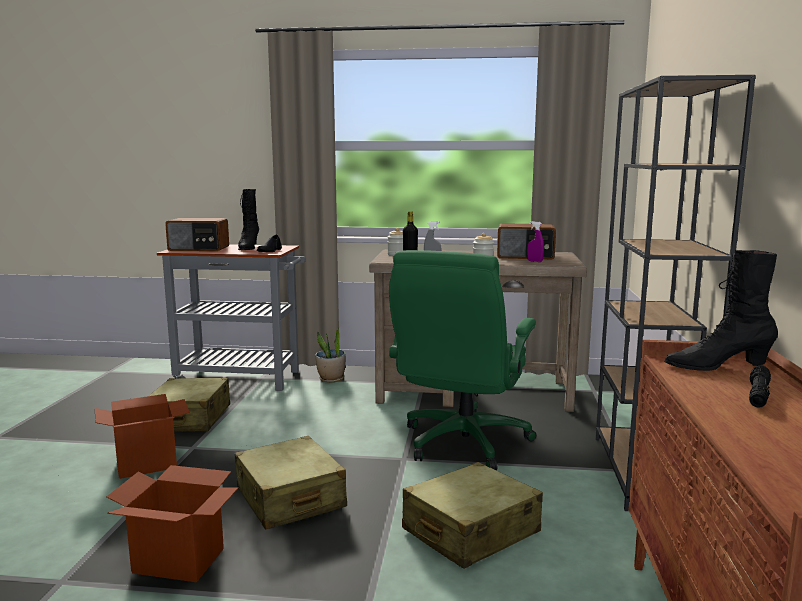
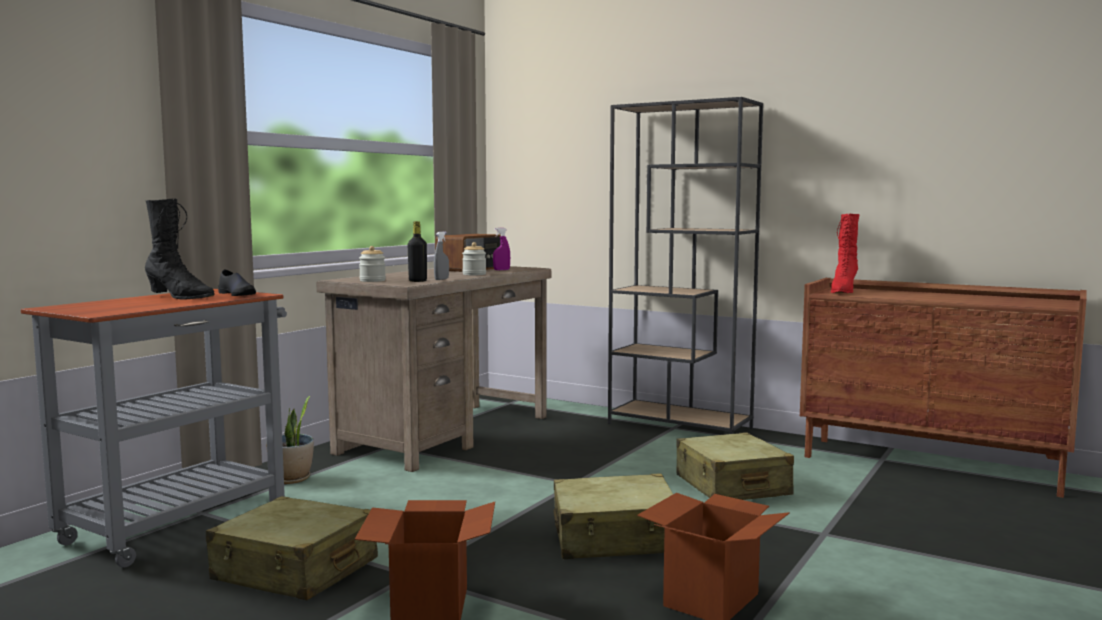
camera: 65 degrees left, 5 degrees down
(199, 249) = (117, 307): radio -> none
(460, 446) = (569, 461): green office chair -> none
(717, 366) = (843, 291): black boot -> red boot
(758, 394) = (898, 294): black flashlight -> none

